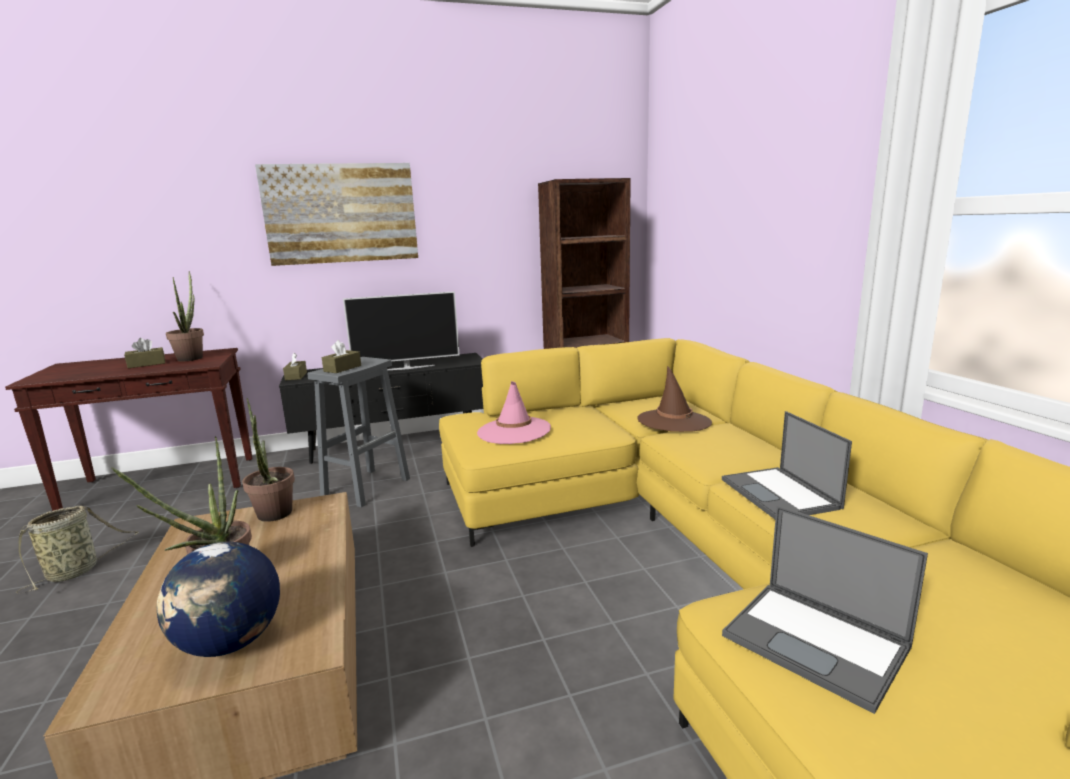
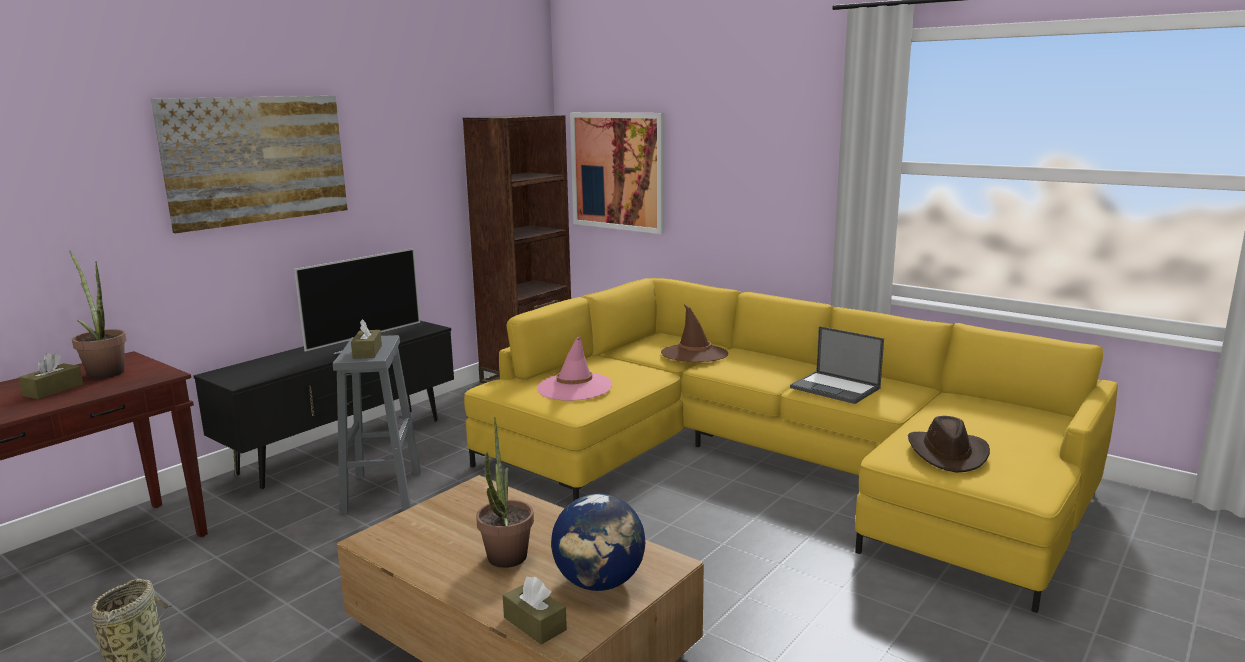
camera: 35 degrees left, 0 degrees up
(275, 517) = (450, 510): potted plant -> none
(296, 376) = (229, 377): brown tissue box -> brown tissue box (534, 624)
(684, 233) = (618, 171): none -> picture
(817, 642) = (948, 454): laptop -> brown hat

